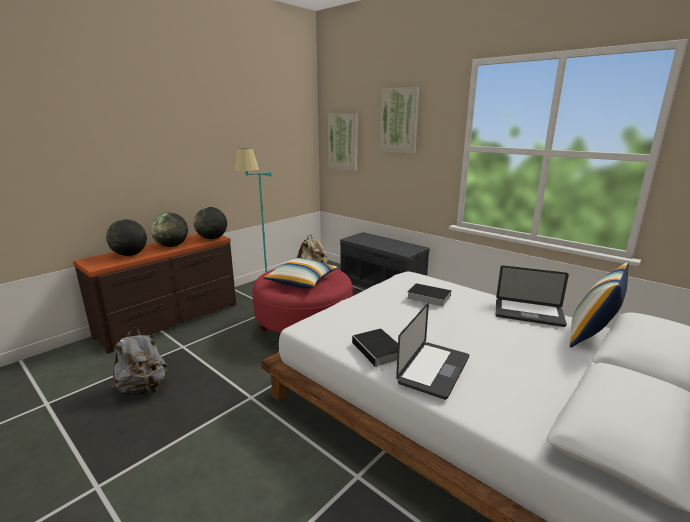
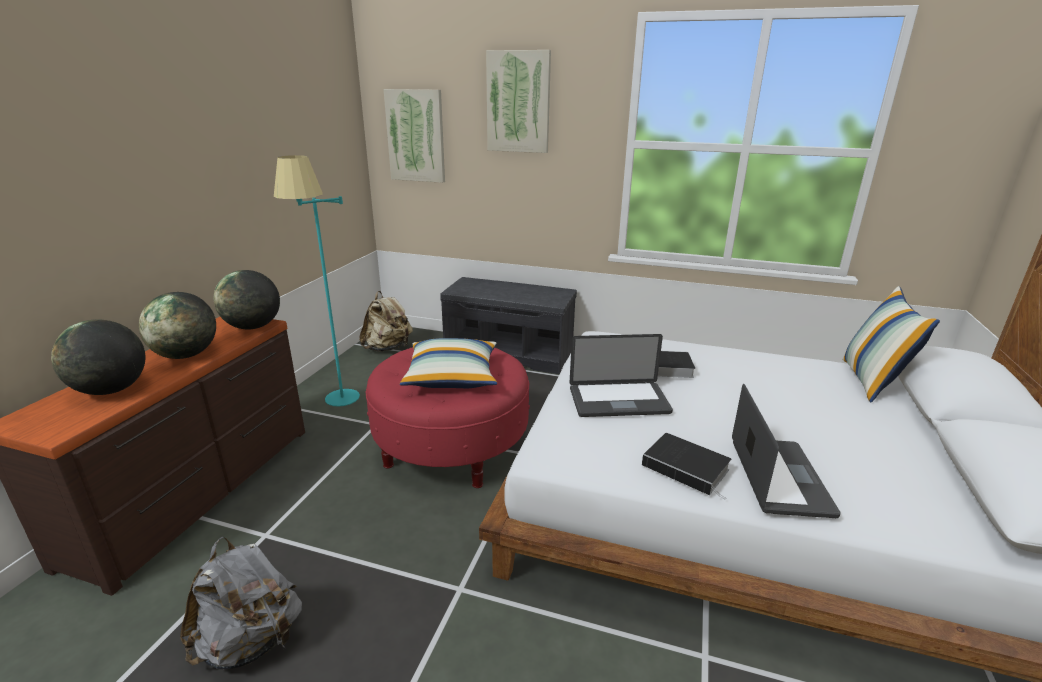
camera: 25 degrees left, 5 degrees up
(528, 313) = (788, 366): laptop -> laptop (619, 401)

